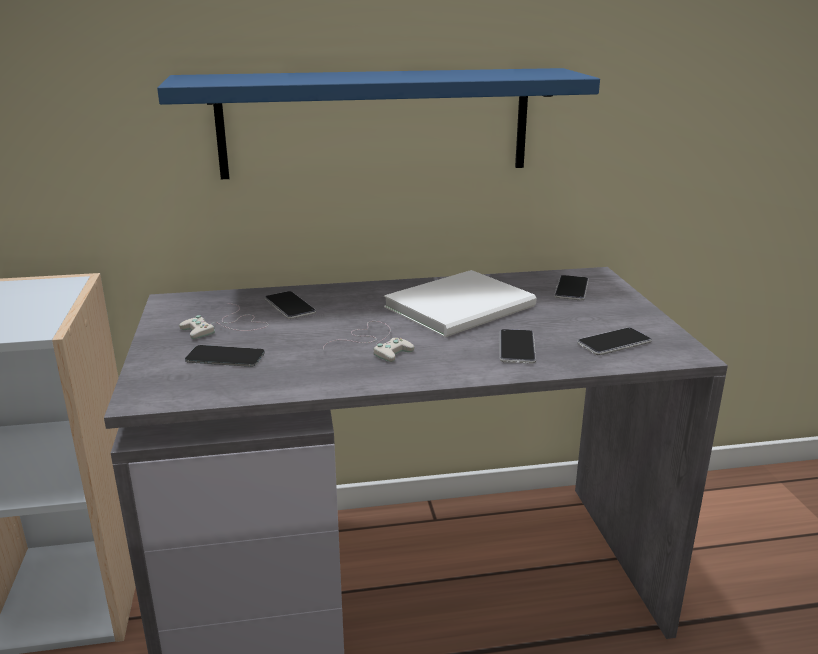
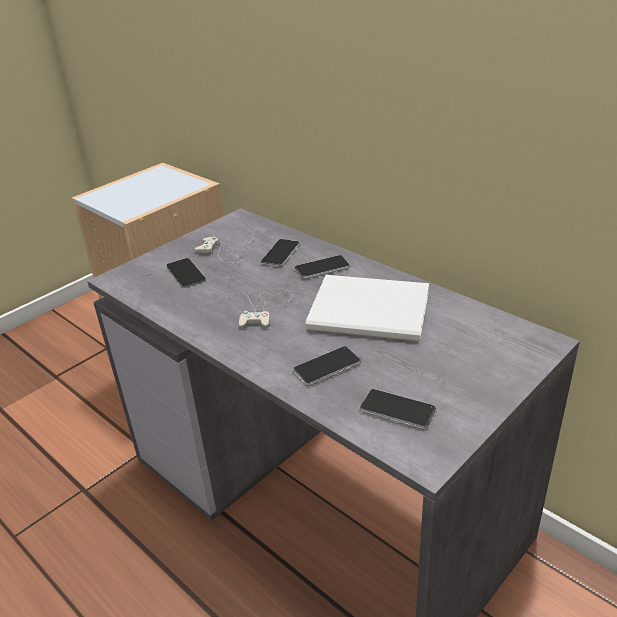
camera: 55 degrees right, 10 degrees up
(375, 123) = (380, 124): blue shelf -> none
(571, 289) = (486, 344): phone -> phone (322, 268)

